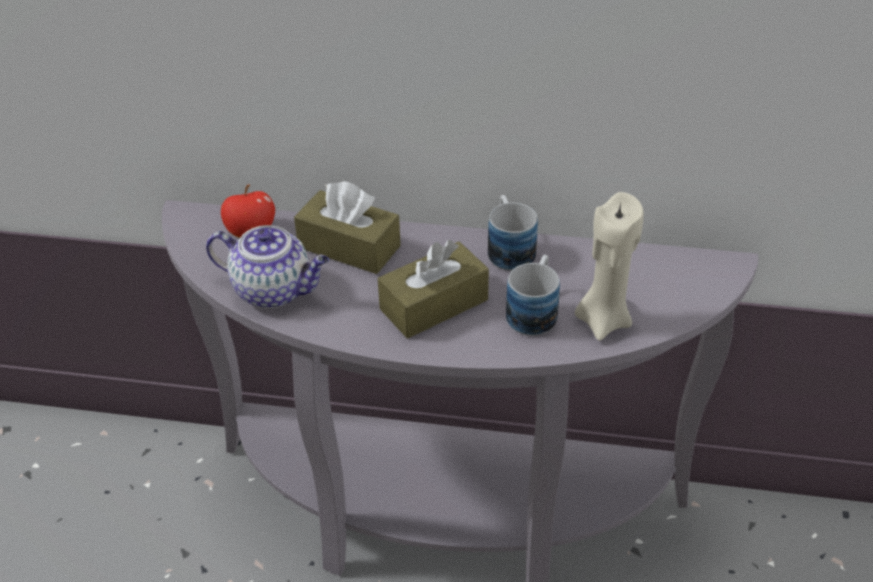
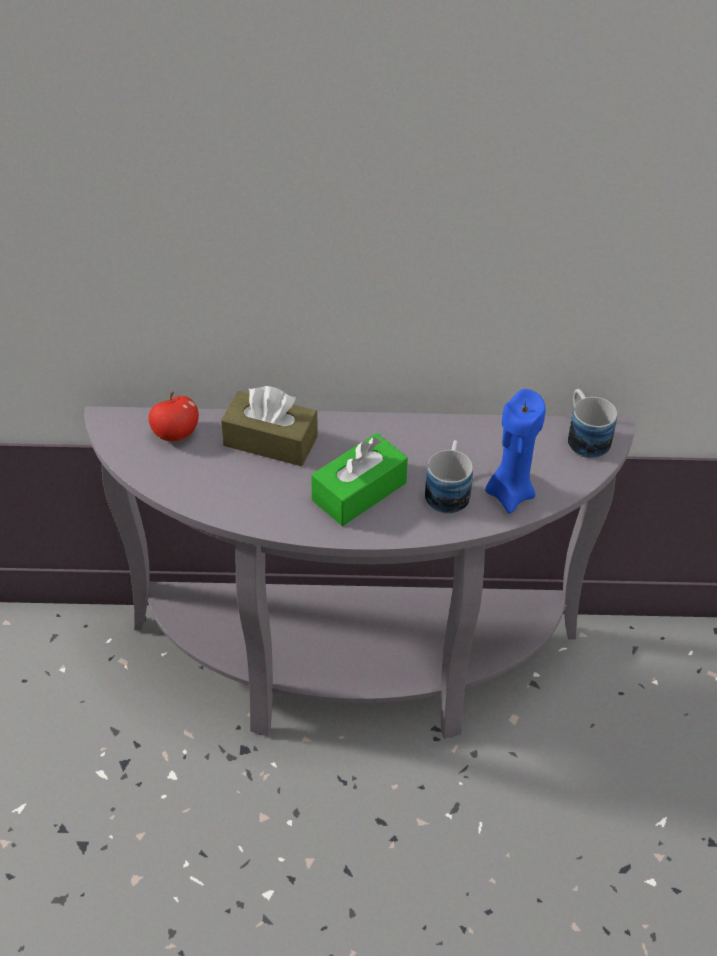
camera: 10 degrees left, 5 degrees up
(274, 290) = (212, 490): teapot -> none
(434, 304) = (359, 491): brown tissue box -> green tissue box
(509, 248) = (415, 431): mug -> mug (584, 436)
(603, 320) = (509, 493): beige candle -> blue candle

